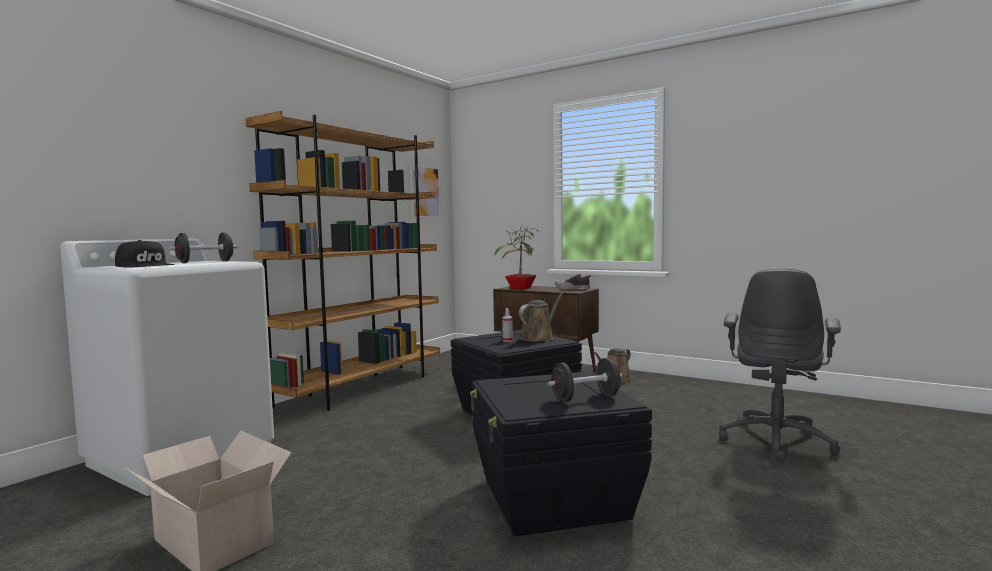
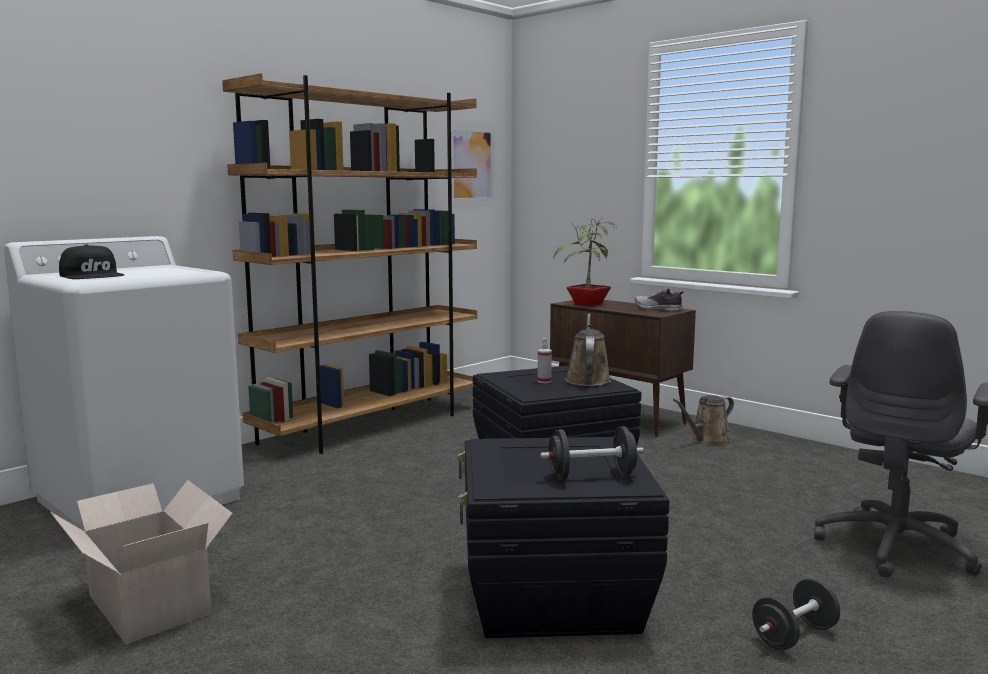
camera: 10 degrees right, 5 degrees up
(205, 262) = (165, 269): black dumbbell -> black dumbbell (794, 636)
(539, 338) = (587, 379): brown watering can -> brown watering can turned 45 degrees counterclockwise

